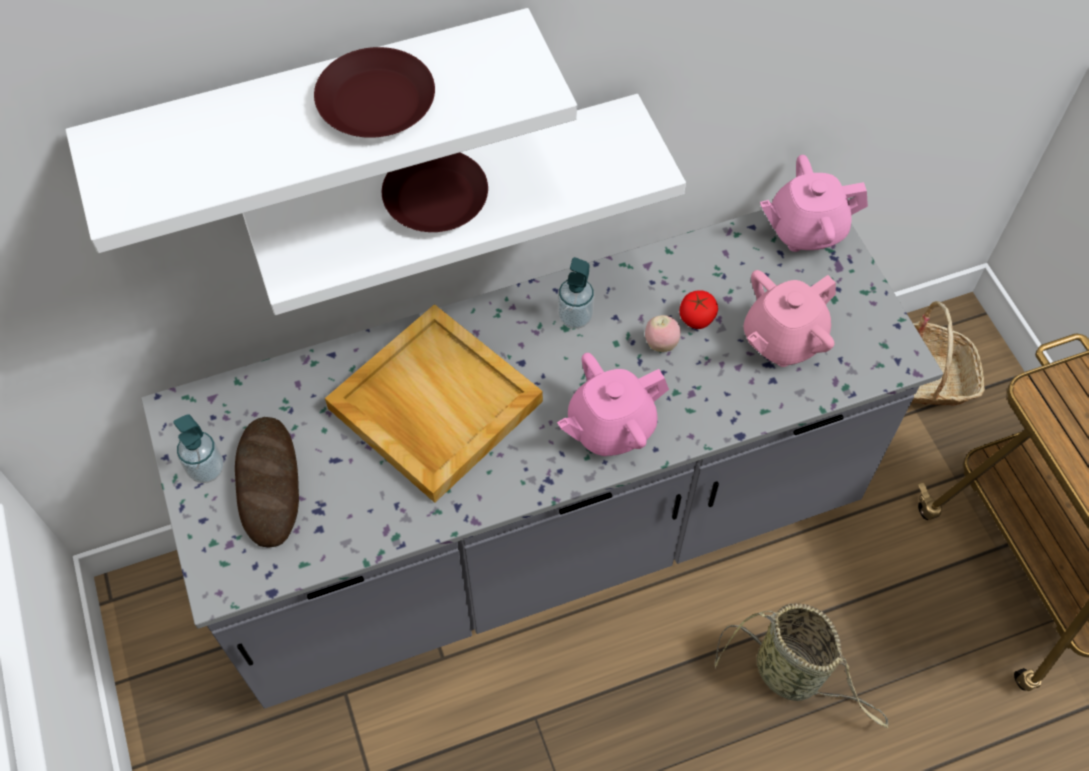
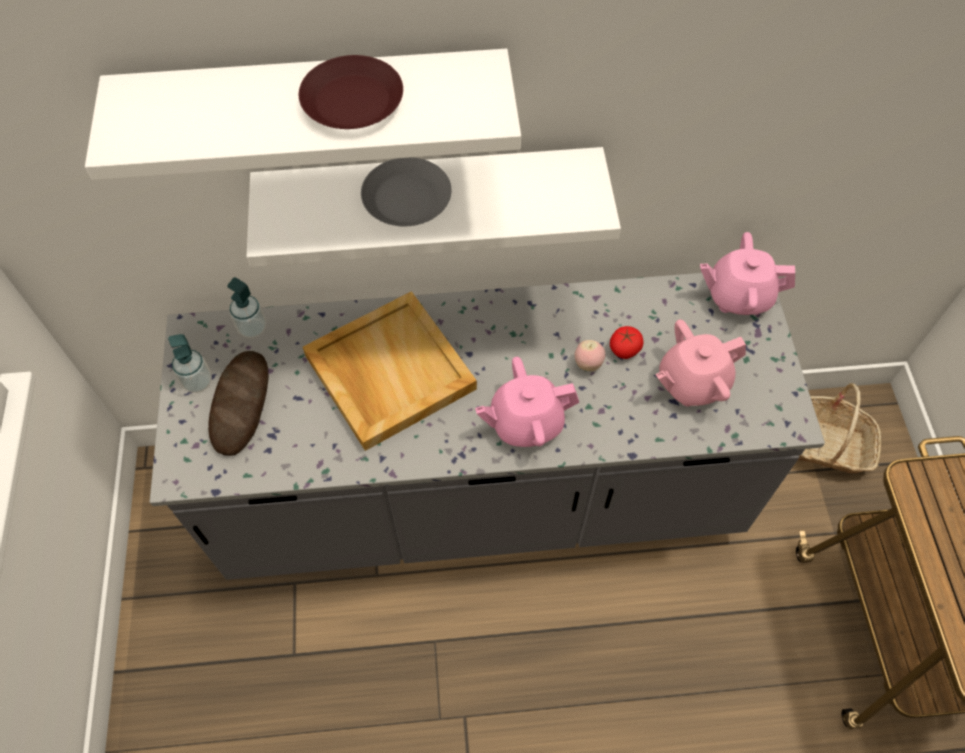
camera: 15 degrees right, 0 degrees up
(434, 198) = (406, 198): brown plate -> grey plate
(575, 317) = (524, 326): soap dispenser -> soap dispenser (252, 328)
(792, 674) = (652, 661): basket -> none

